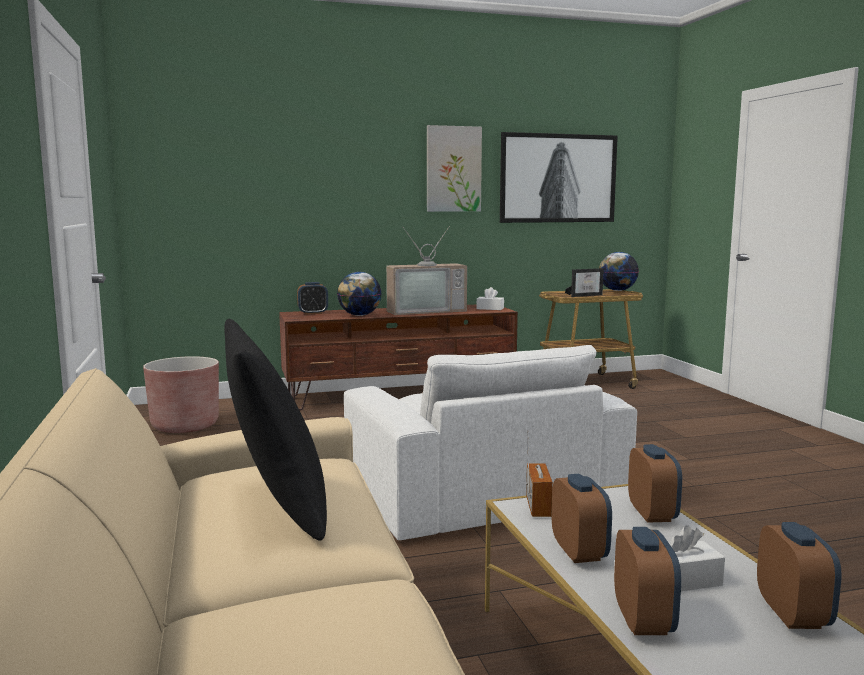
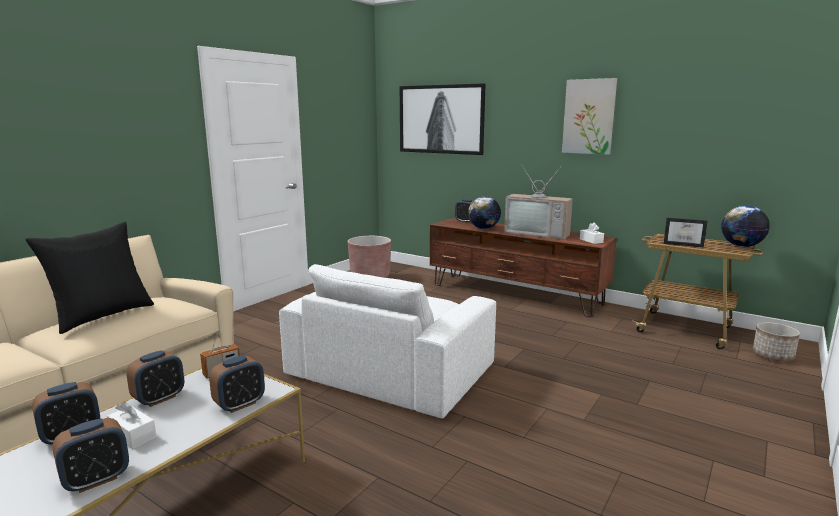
camera: 50 degrees right, 5 degrees up
(557, 178) = (697, 125): picture -> picture (441, 119)
(664, 383) = (773, 356): none -> planter

